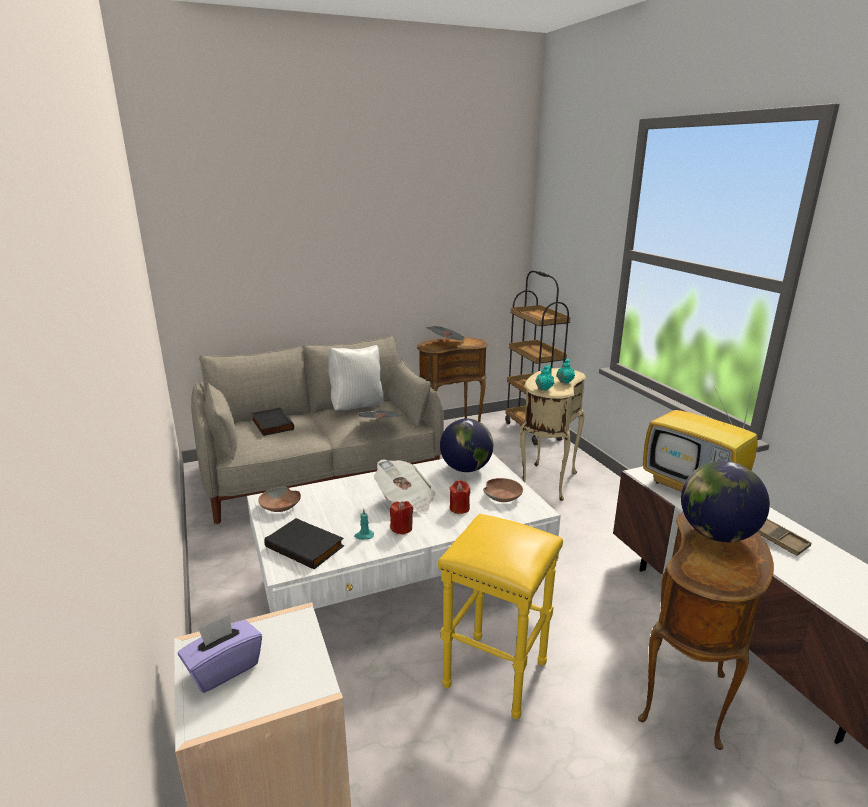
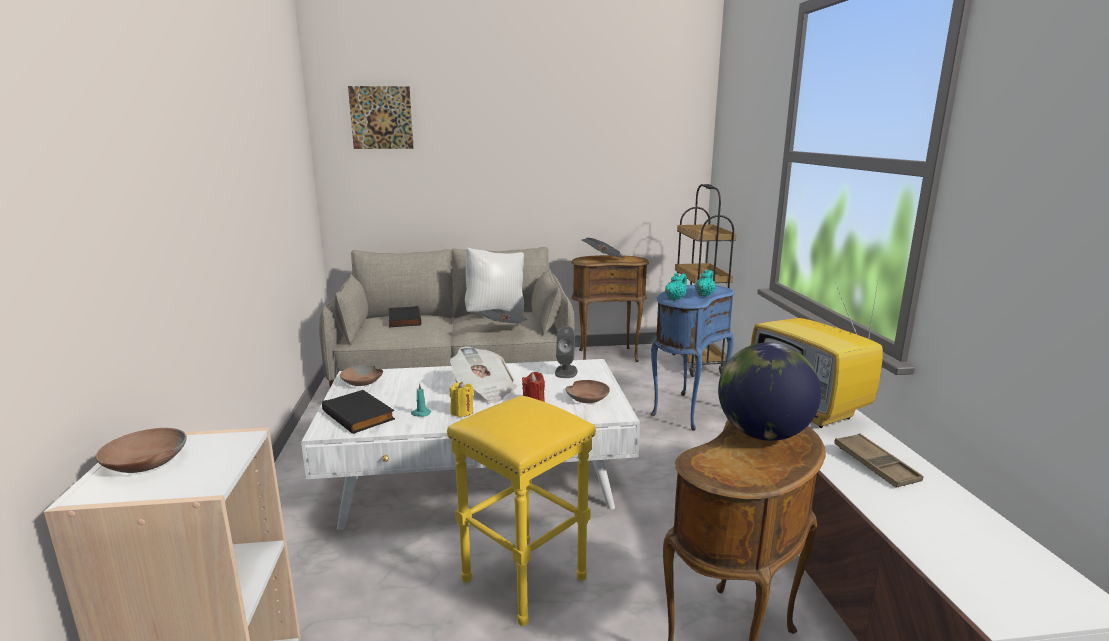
camera: 15 degrees right, 5 degrees down
(220, 215) = (381, 117): none -> picture
(224, 668) = (143, 461): purple tissue box -> brown bowl
(401, 528) = (462, 412): red candle -> yellow candle
(466, 469) = (566, 371): globe -> grey speaker
(546, 481) = (685, 410): beige side table -> blue side table

